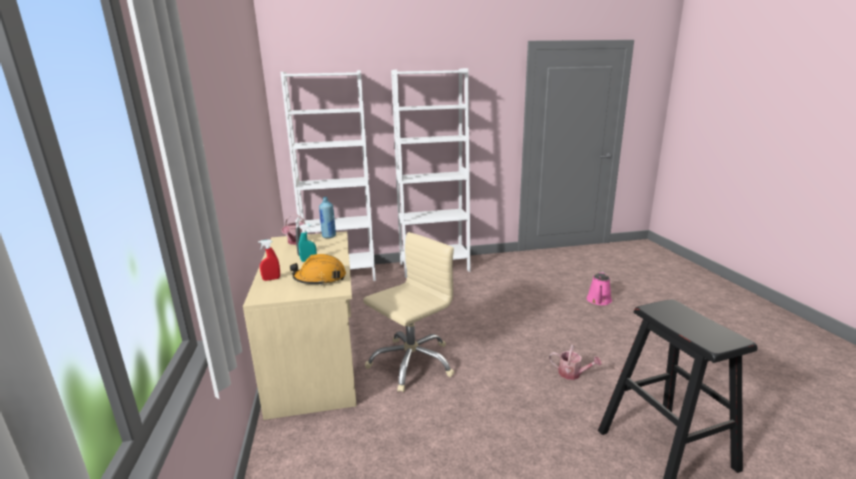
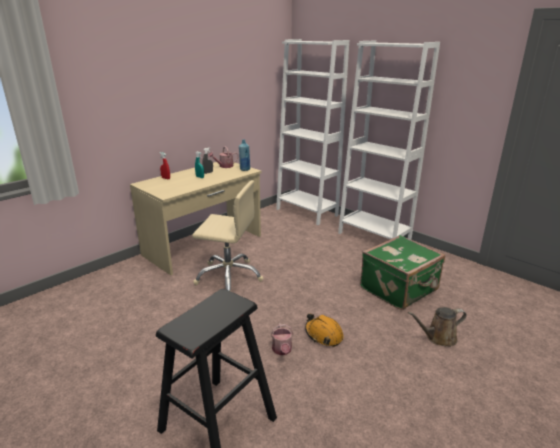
camera: 55 degrees right, 5 degrees up
(320, 278) = (177, 187): orange hard hat -> orange hard hat (323, 335)
(526, 289) = (400, 289): none -> green suitcase
(599, 301) = (438, 338): pink watering can -> brown watering can

